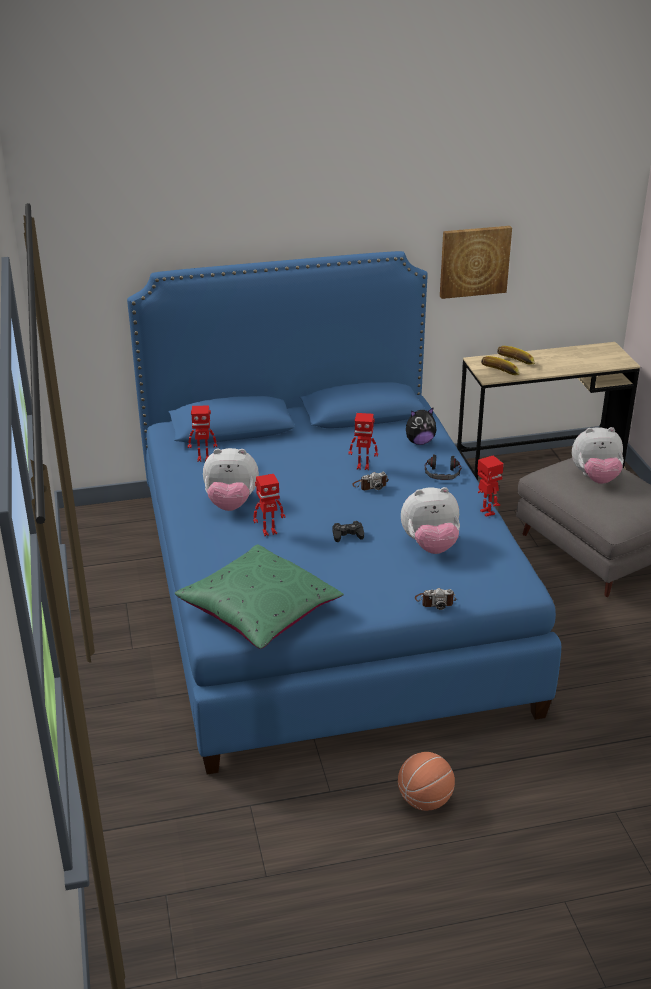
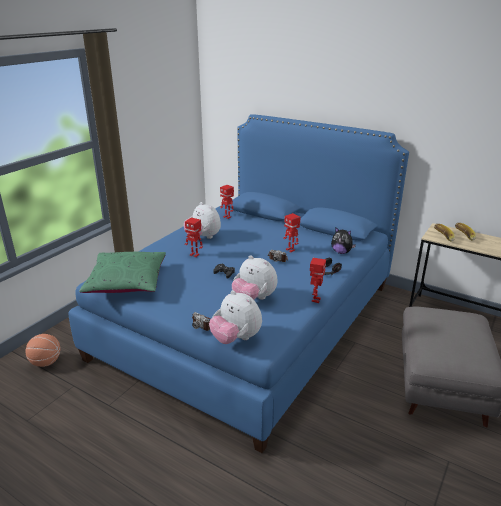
camera: 45 degrees right, 5 degrees down
(425, 800) = (136, 444): basketball -> basketball (46, 362)
(474, 261) = (451, 155): picture -> none
(595, 478) = (452, 327): plush toy -> plush toy (236, 339)

